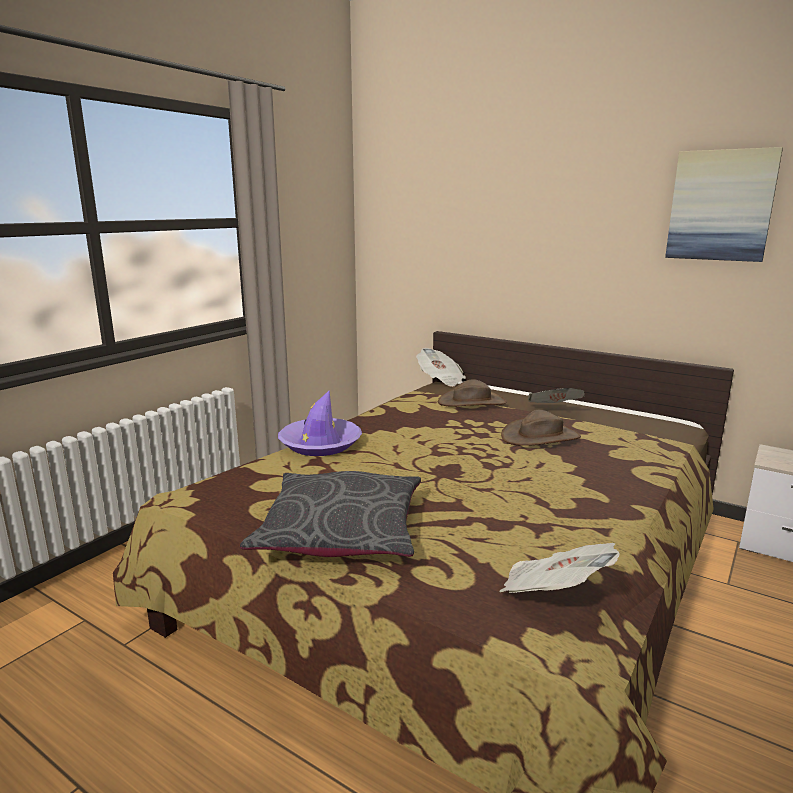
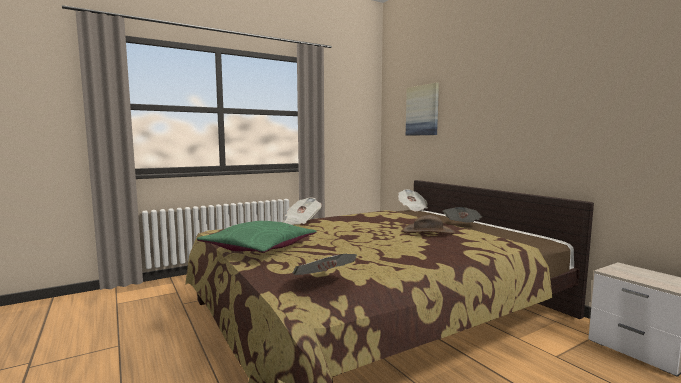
camera: 25 degrees right, 10 degrees down
(320, 444) = (301, 222): purple hat -> newspaper
(340, 530) = (259, 248): grey pillow -> green pillow
(472, 402) = (412, 216): brown hat -> none
(721, 205) = (578, 86): picture -> picture (422, 110)

